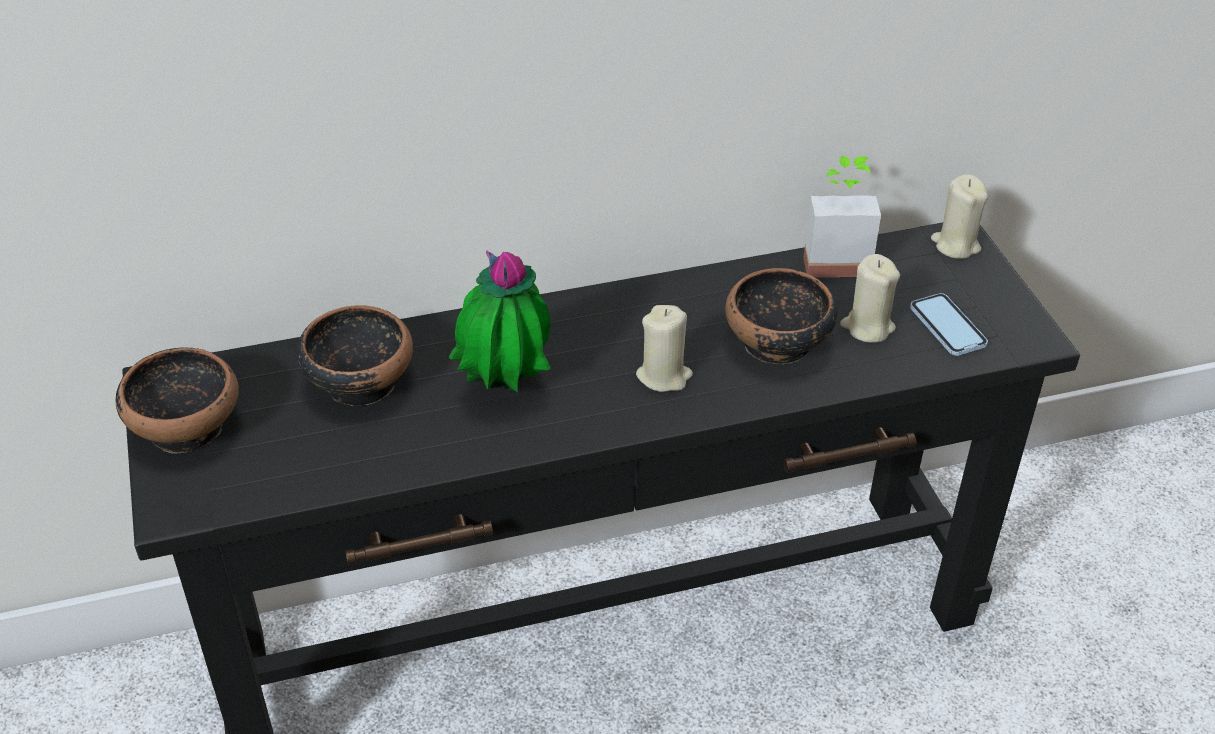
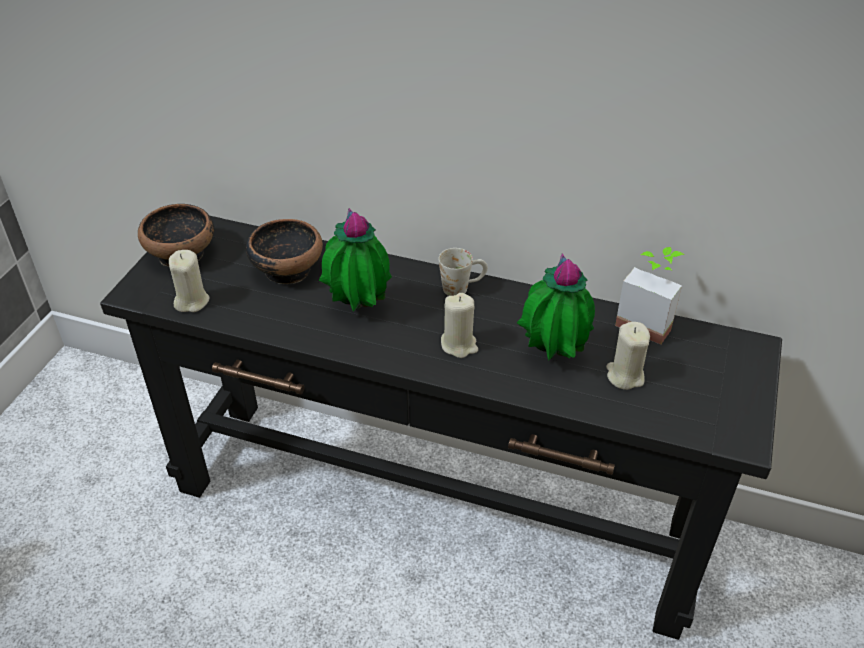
camera: 35 degrees right, 0 degrees up
(601, 308) = (462, 287): none -> white mug
(777, 343) = (551, 358): bowl -> potted plant
(947, 327) = (684, 402): phone -> none
(955, 245) = (747, 350): beige candle -> beige candle (191, 301)

